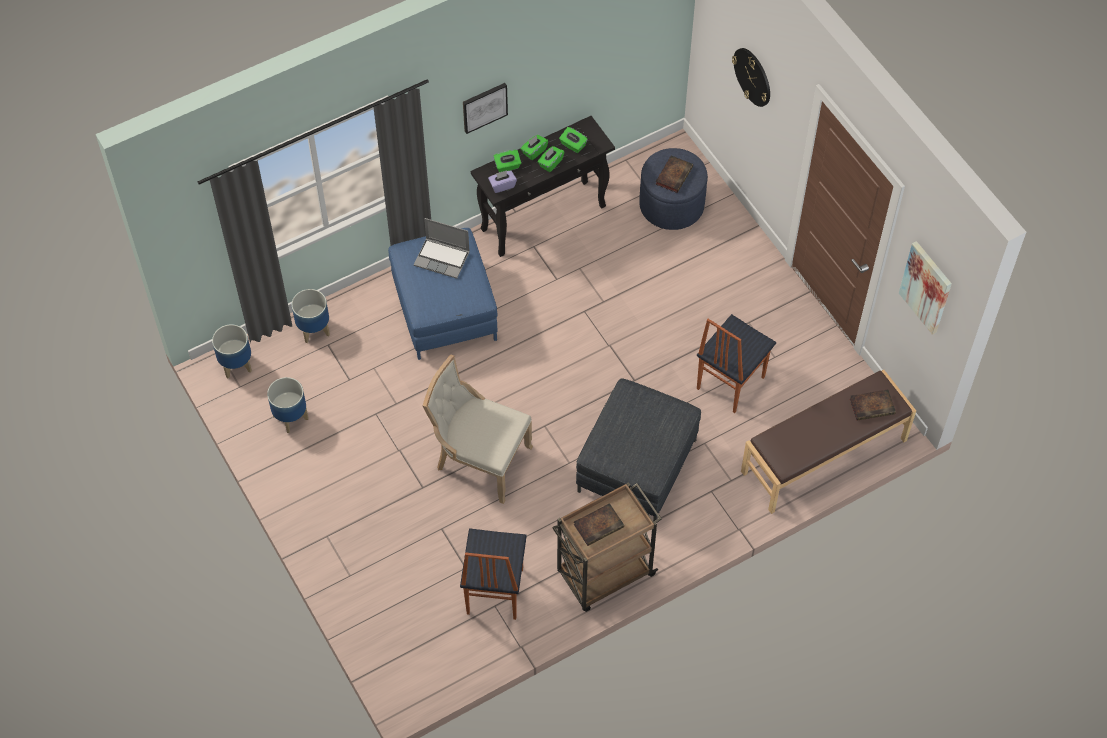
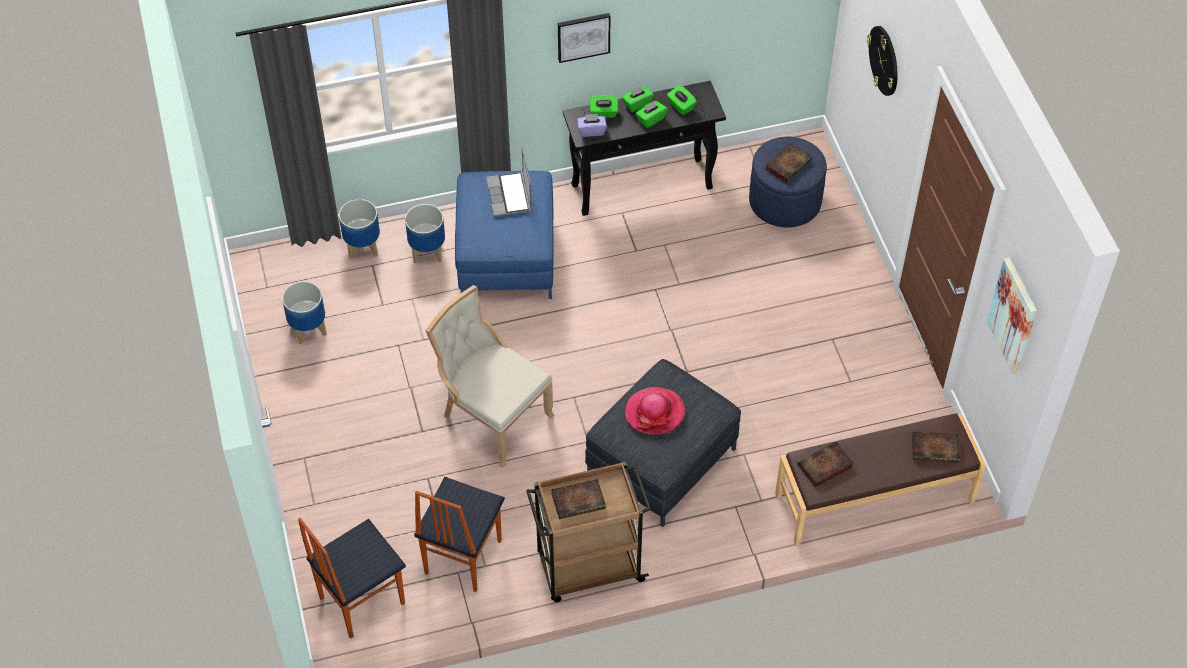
camera: 15 degrees right, 5 degrees down
(236, 365) = (271, 265): planter -> planter (427, 252)
(443, 258) = (510, 196): laptop -> laptop turned 45 degrees clockwise
(630, 429) = (655, 412): none -> hat
(729, 383) = (791, 397): chair -> chair (360, 600)
(785, 444) = (824, 467): none -> book

